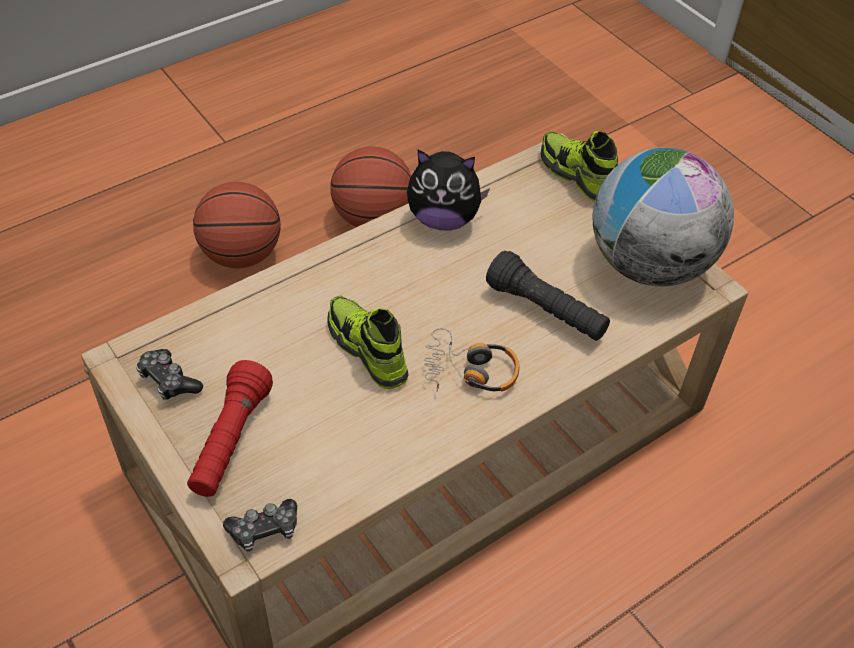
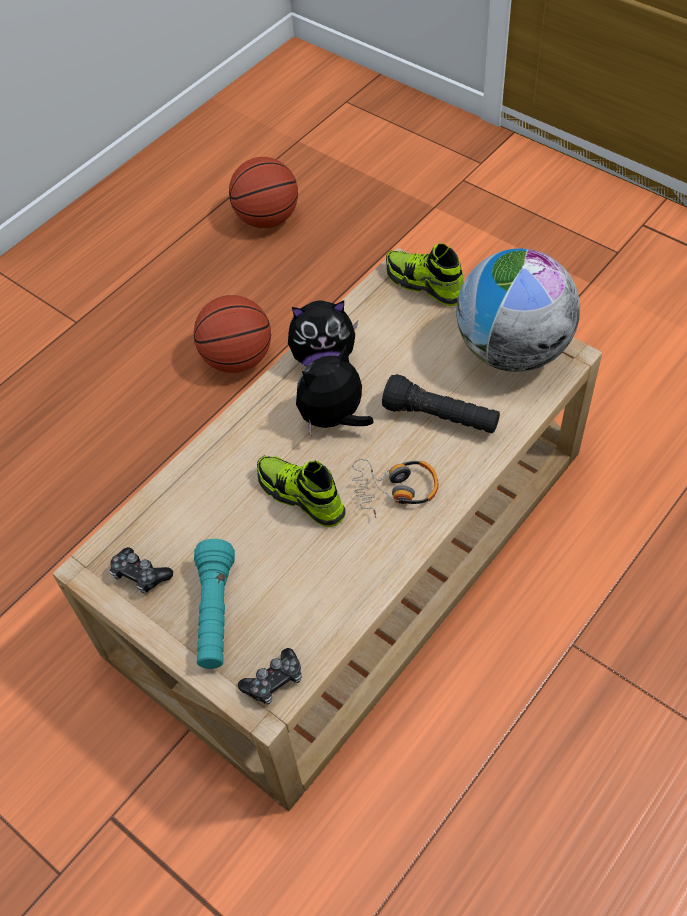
camera: 10 degrees left, 5 degrees up
(231, 441) = (215, 613): red flashlight -> turquoise flashlight
(241, 255) = (132, 427): basketball -> basketball (267, 219)
(431, 282) = (334, 419): none -> plush toy

